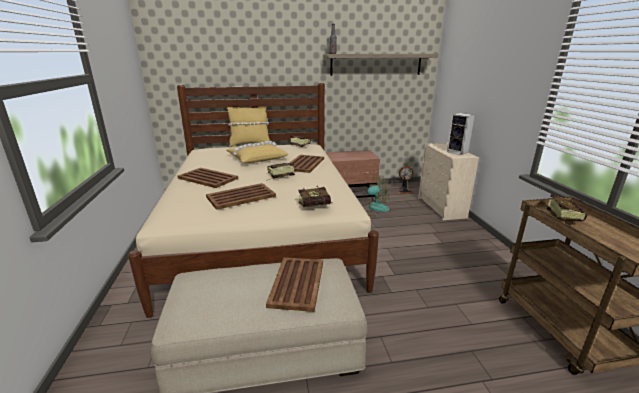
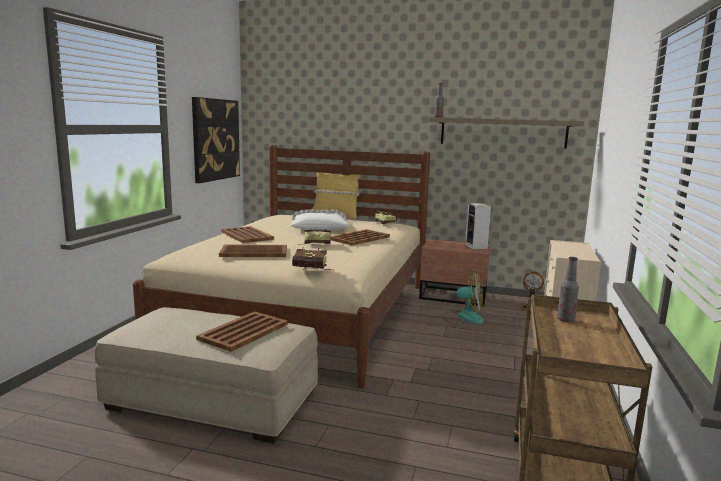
camera: 25 degrees right, 10 degrees down
(128, 84) = (215, 139): none -> picture
(256, 158) = (318, 227): yellow pillow -> white pillow
(458, 152) = (580, 253): speaker -> speaker (476, 247)
(561, 217) = (565, 320): book -> bottle

